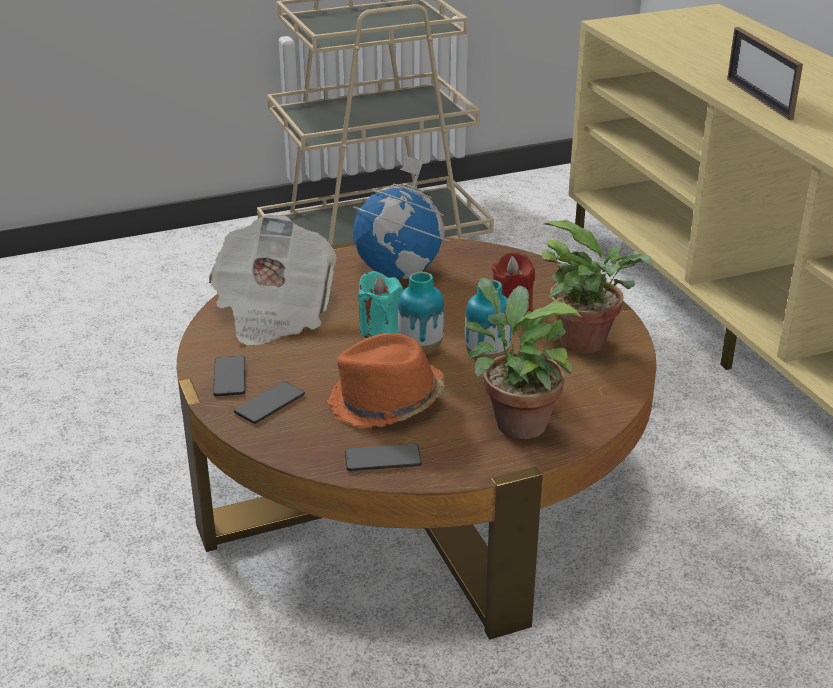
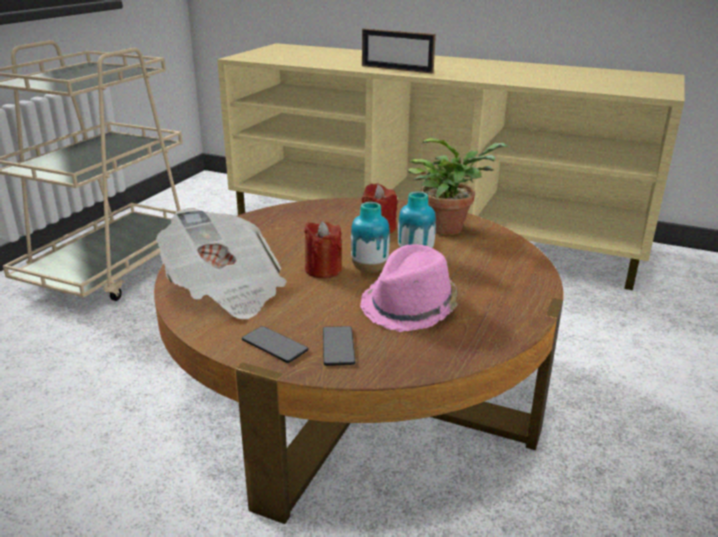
camera: 45 degrees left, 5 degrees down
(380, 330) = (323, 270): turquoise candle -> red candle
(382, 459) = (474, 339): phone -> none
(386, 403) = (410, 307): orange hat -> pink hat
(400, 271) = (270, 235): globe -> none
(514, 422) = (497, 281): potted plant -> none

